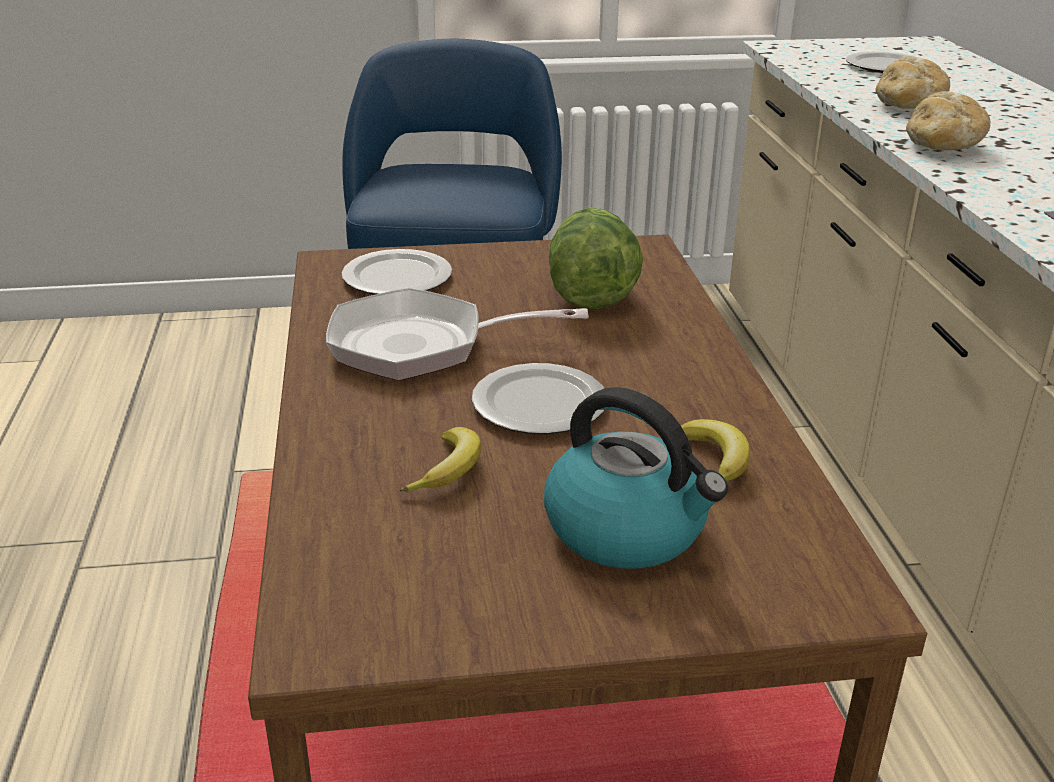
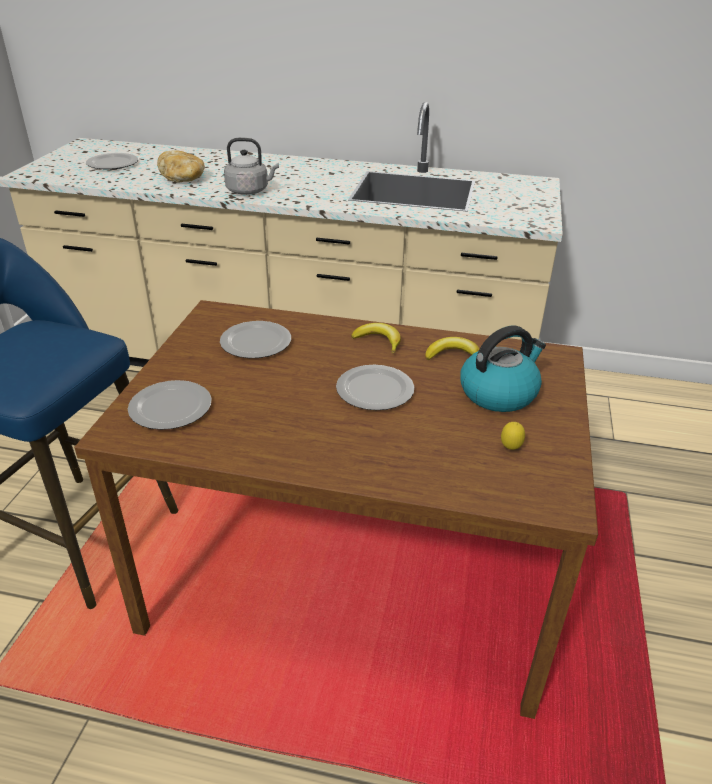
camera: 70 degrees left, 5 degrees up
(421, 346) = (279, 416): frying pan -> none
(449, 470) = (426, 434): banana -> banana (378, 341)
(454, 563) = (510, 448): none -> lemon
(590, 292) = (256, 343): lettuce -> plate
(942, 146) = (250, 191): bread -> grey kettle

